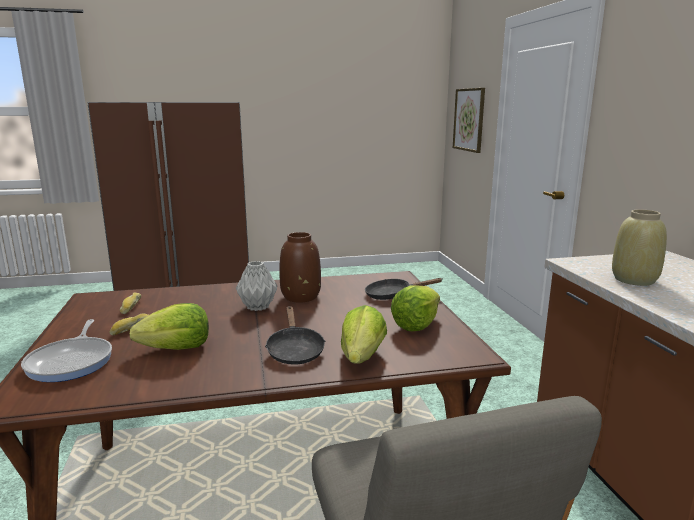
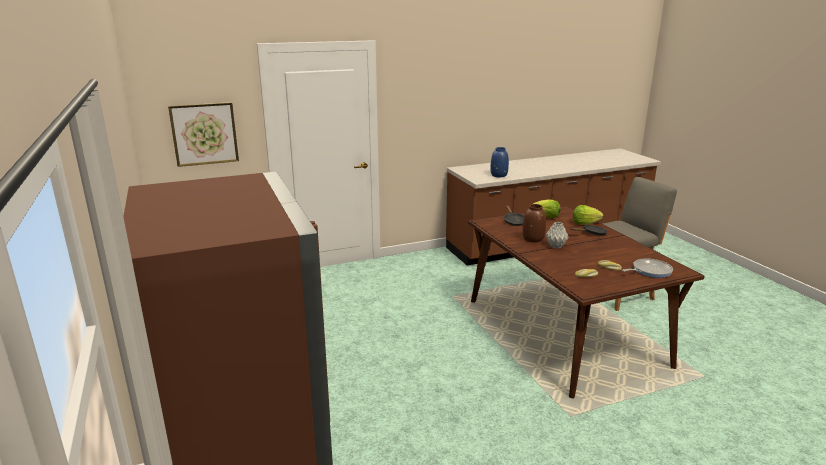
camera: 100 degrees left, 5 degrees up
(177, 349) = (615, 254): lettuce -> none
(635, 280) = (499, 175): beige vase -> blue vase

